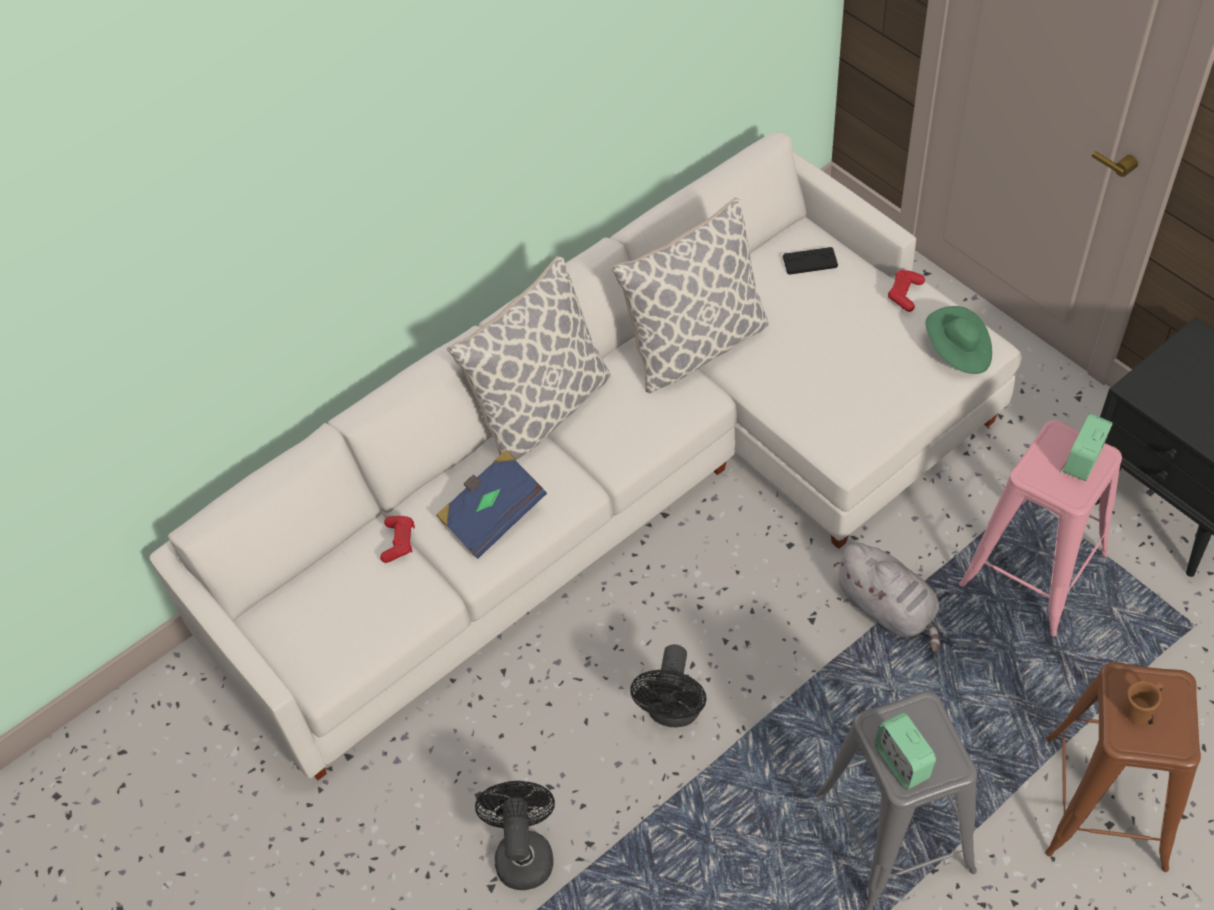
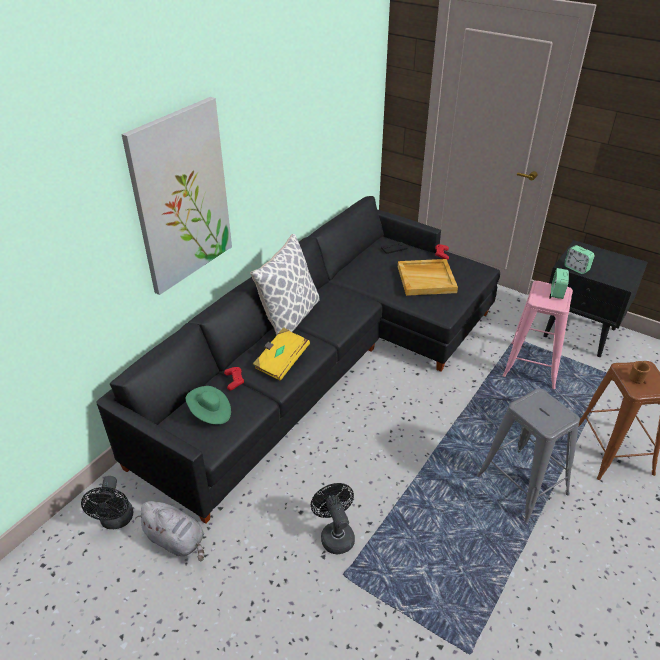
camera: 20 degrees left, 15 degrees down
(312, 216) = (181, 197): none -> picture
(493, 515) = (281, 362): blue book -> yellow book
(622, 480) = (325, 360): white sofa -> black sofa
(673, 712) = (390, 453): black fan -> black fan (116, 521)
(695, 345) = (354, 283): pillow -> none
(845, 358) = (426, 279): none -> beige tray
(889, 609) = (475, 391): grey plush toy -> grey plush toy (177, 541)
(902, 762) = (542, 419): alarm clock -> alarm clock (576, 268)
(958, 352) = (474, 272): green hat -> green hat (210, 413)

